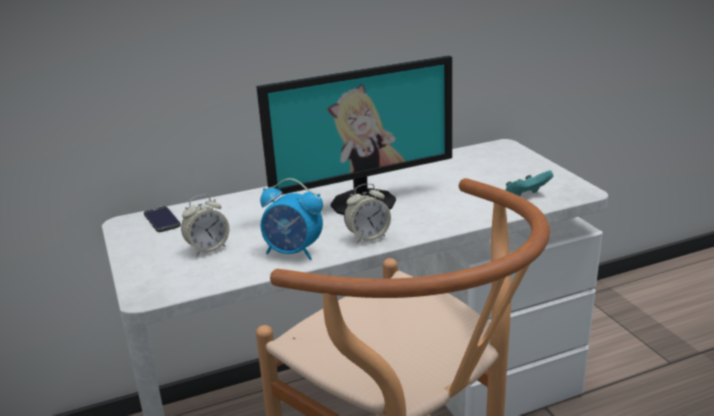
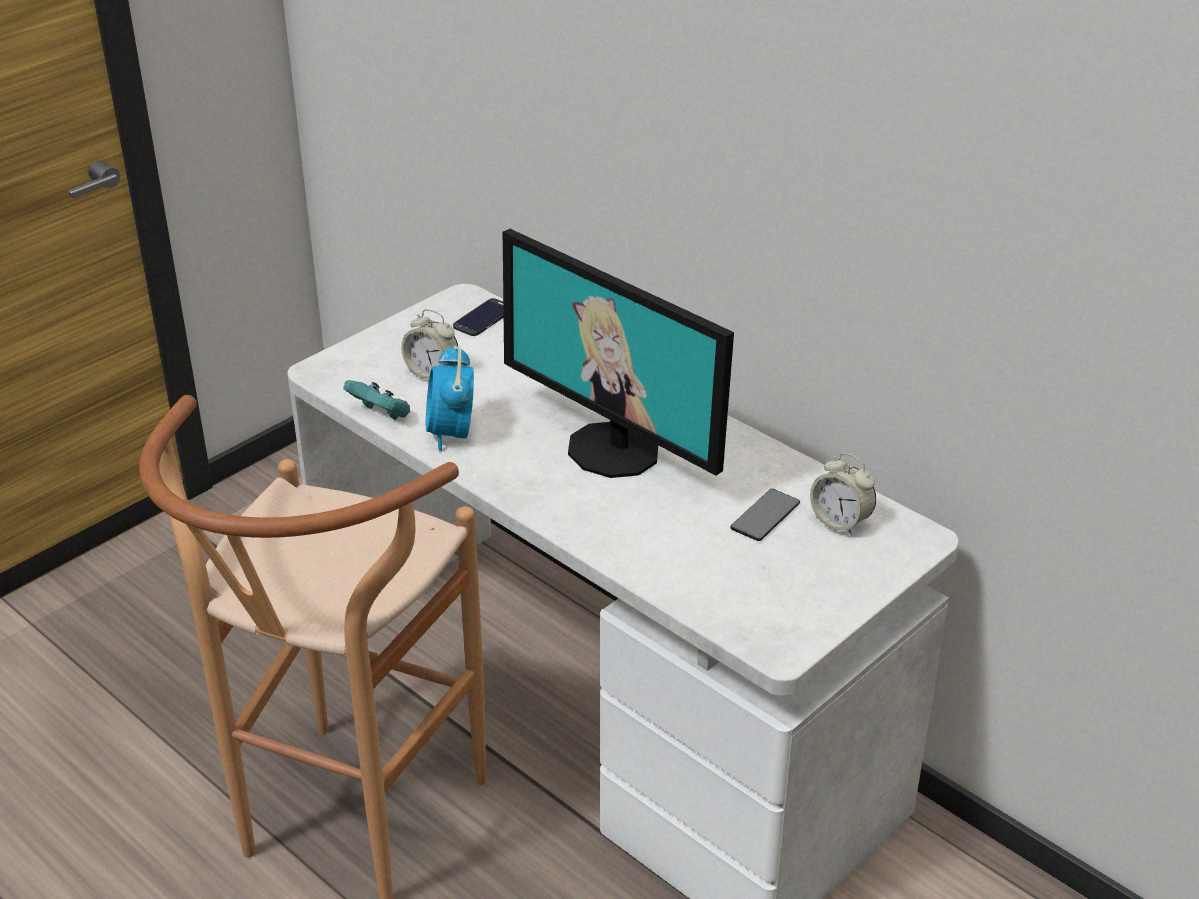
camera: 65 degrees right, 10 degrees up
(367, 237) = (518, 478): alarm clock -> alarm clock (840, 522)
(462, 174) = (765, 516): none -> phone
(526, 196) = (724, 593): turquoise game controller -> turquoise game controller (381, 414)

